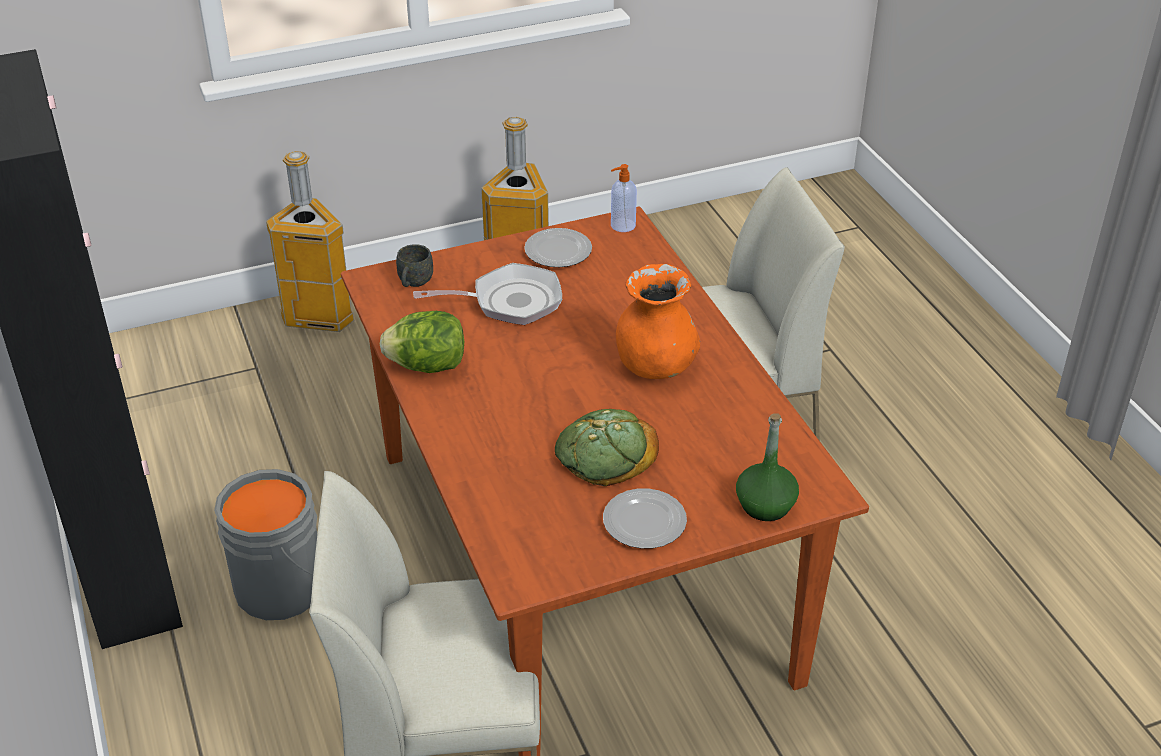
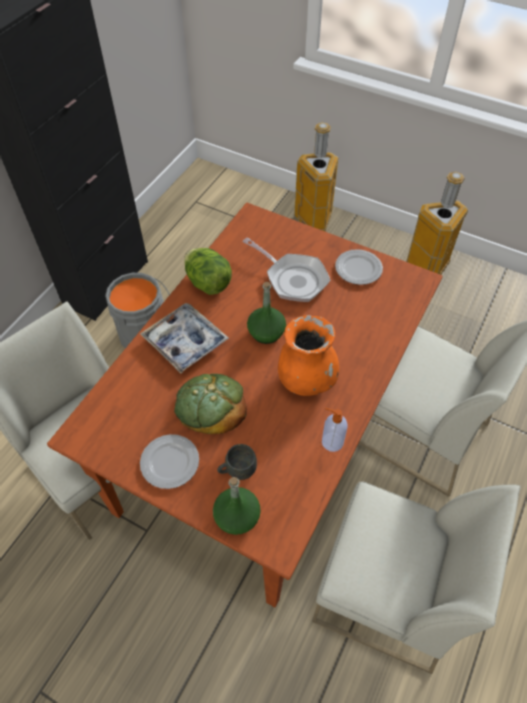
camera: 50 degrees right, 15 degrees up
(413, 283) = (266, 233): grey mug -> grey mug (237, 470)
(491, 428) = (185, 342): none -> tray
(558, 361) = (266, 332): none -> green bottle
(622, 226) = (414, 279): soap dispenser -> soap dispenser (331, 441)
(875, 581) = (384, 592): none -> white chair

